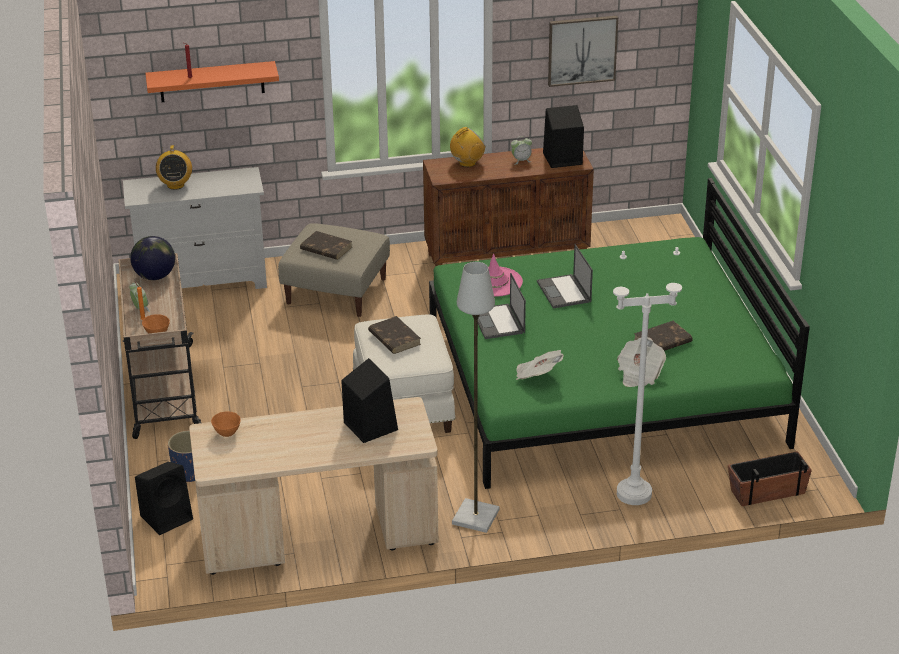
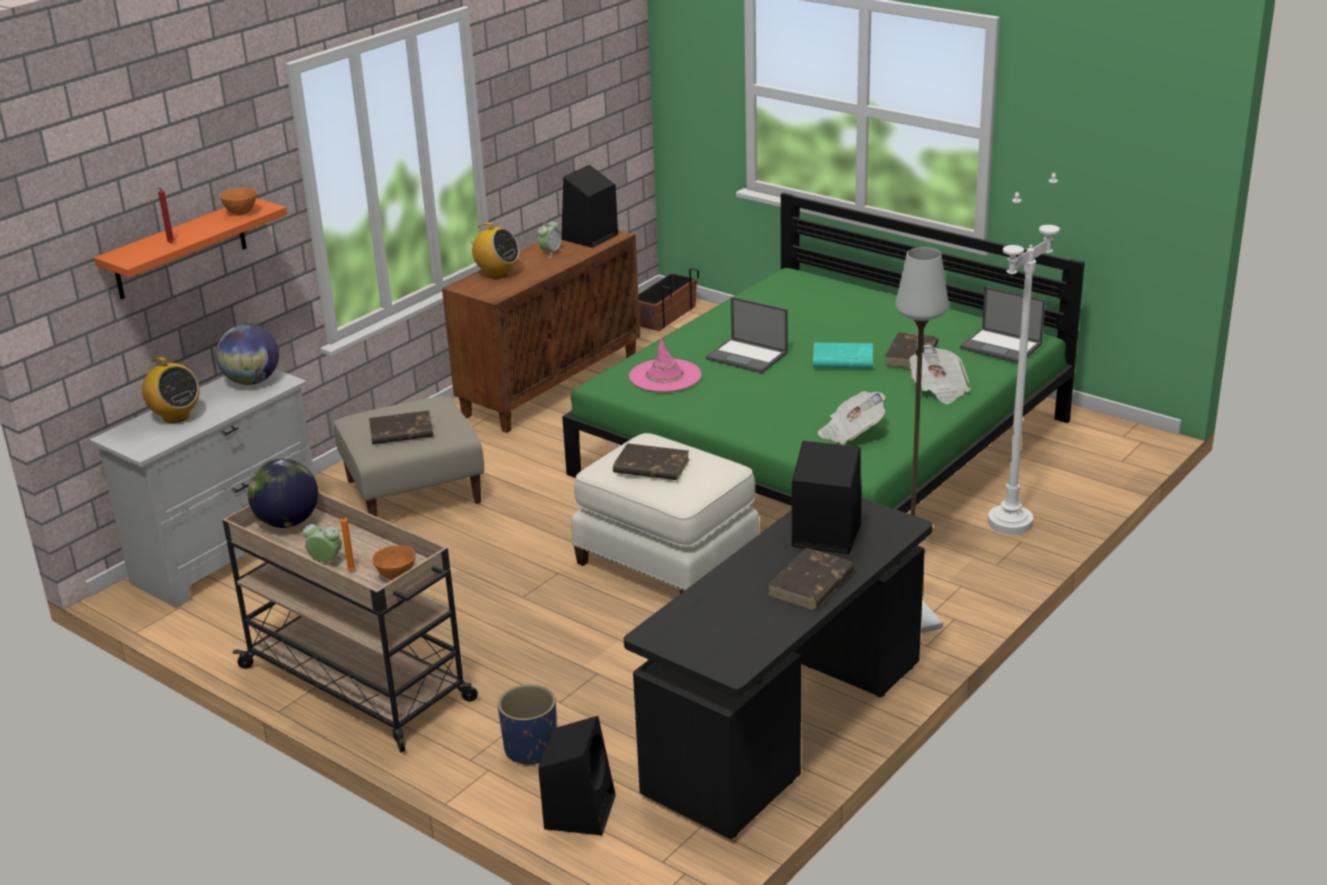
camera: 40 degrees left, 5 degrees down
(227, 433) = (684, 623): orange bowl -> orange bowl (242, 213)
(238, 179) = (252, 381): none -> globe
(317, 448) = (810, 584): none -> brown book
(318, 537) = (786, 729): beige desk -> black desk
(467, 163) = (497, 274): radio -> radio turned 105 degrees clockwise
(498, 322) = (731, 407): laptop -> laptop (1002, 346)
(582, 50) = (559, 102): picture -> none
(614, 323) = (842, 360): none -> turquoise book
(767, 491) = (1108, 463): planter -> planter (665, 316)

